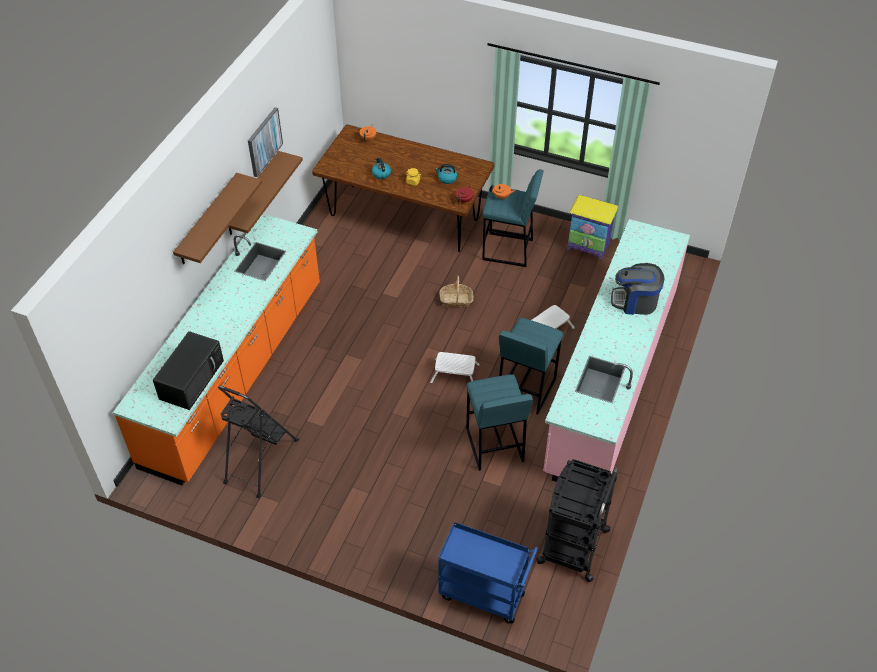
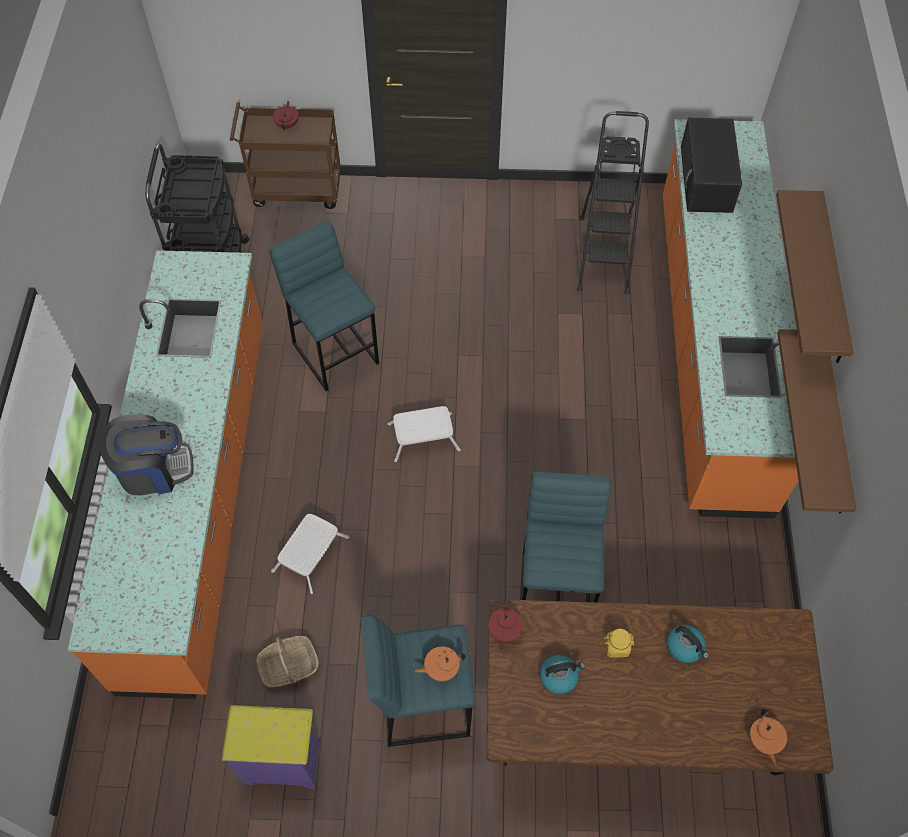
camera: 160 degrees right, 10 degrees up
(264, 141) = (867, 445): picture -> none
(456, 300) = (470, 564): basket -> basket (289, 666)
(481, 566) = (287, 124): none -> red teapot
(484, 597) = (295, 194): blue cart -> brown cart
(525, 390) = (317, 442): turquoise stool -> turquoise stool (555, 587)
(611, 379) = (199, 496): pink counter -> orange counter

